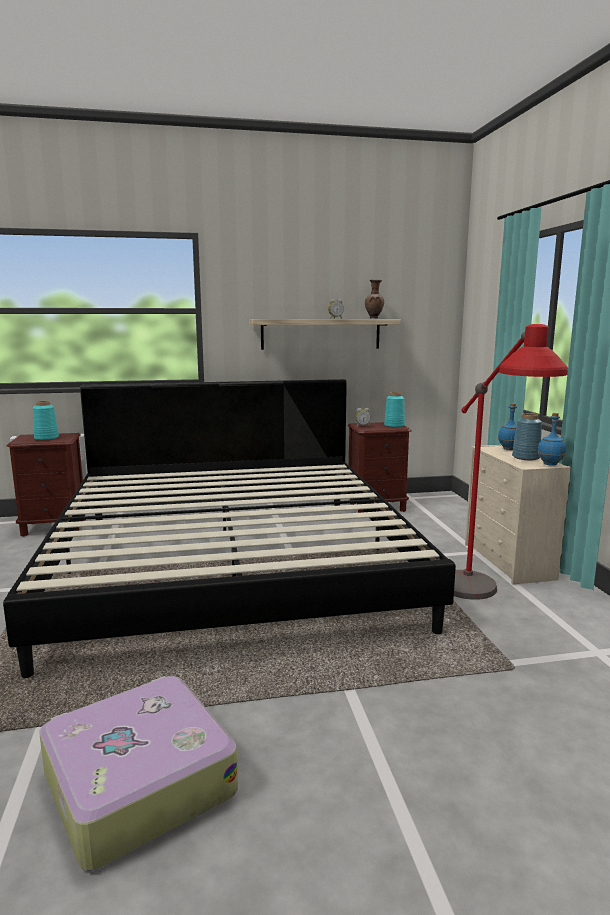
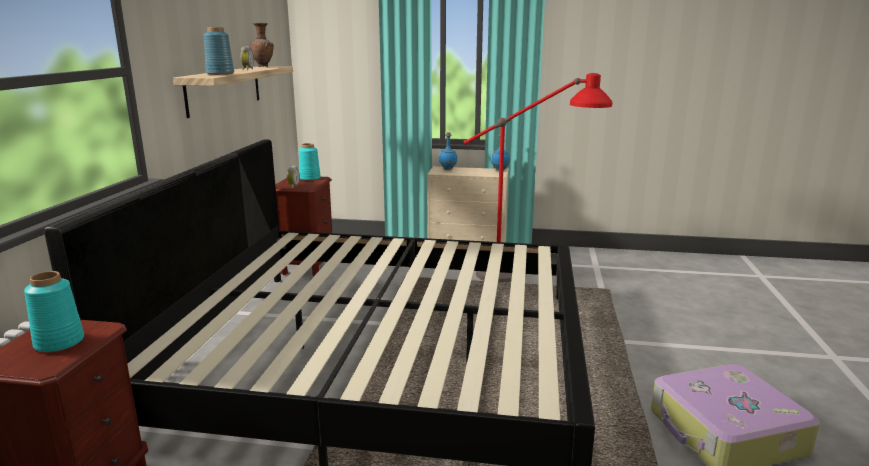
camera: 70 degrees left, 5 degrees up
(525, 457) = (476, 171): blue vase -> blue vase (220, 74)

